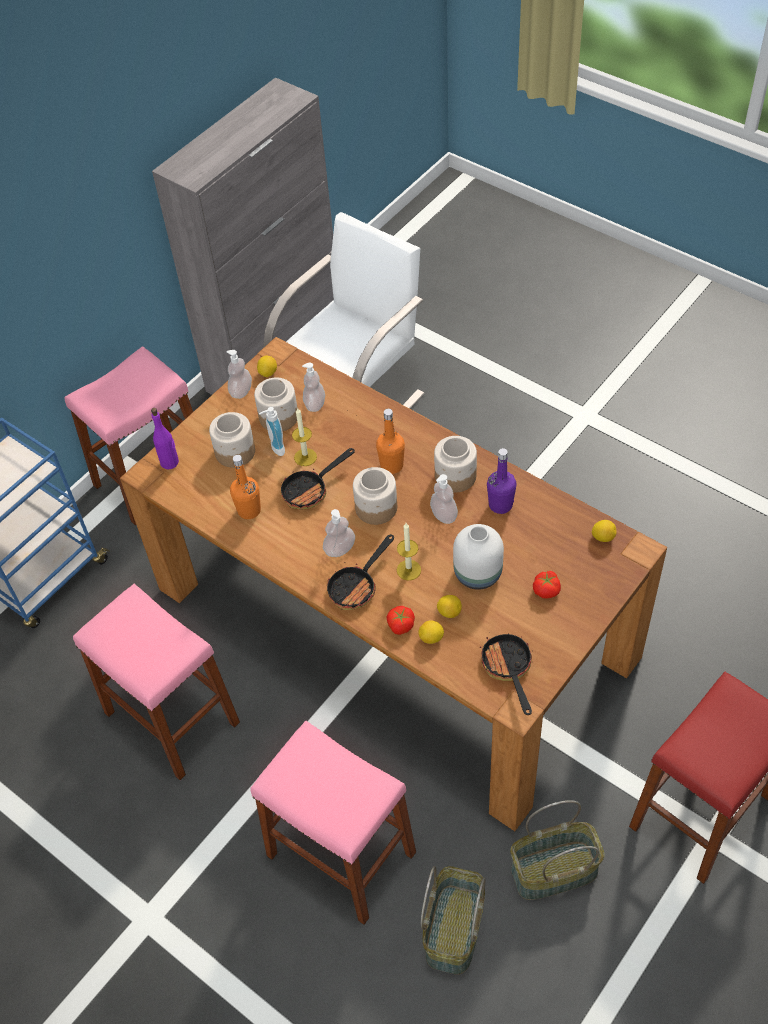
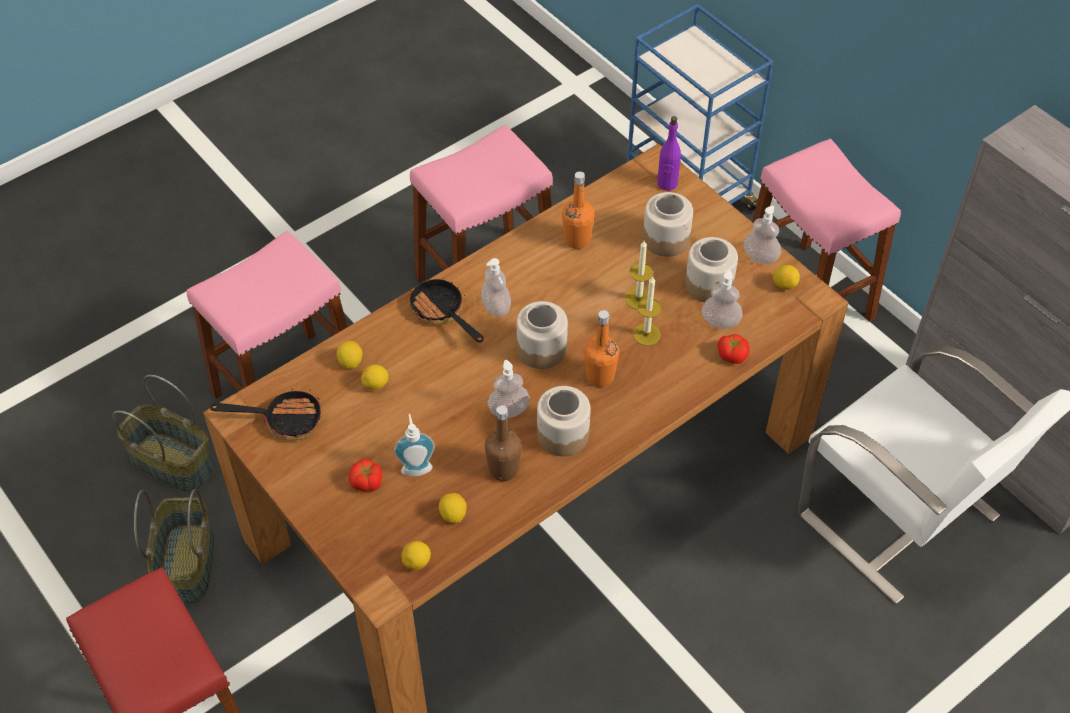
camera: 100 degrees right, 0 degrees up
(275, 448) = (660, 274): soap dispenser -> soap dispenser (416, 466)
(311, 490) = (588, 296): frying pan -> none
(400, 625) = (378, 339): tomato -> tomato (732, 354)
(408, 570) = (445, 361): candle -> candle (646, 334)
(478, 572) = (416, 423): white vase -> none
(500, 505) = (503, 469): purple bottle -> brown bottle
(553, 526) = (453, 515): none -> lemon

